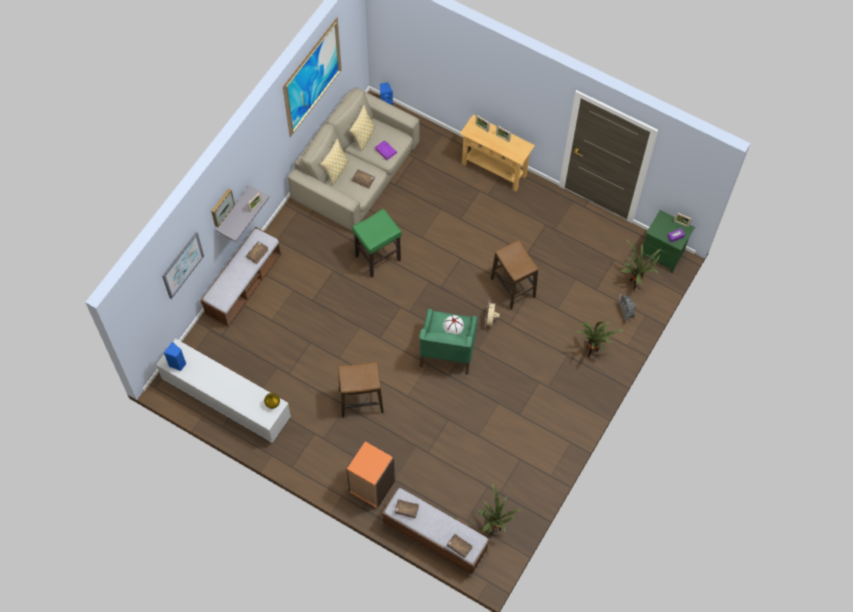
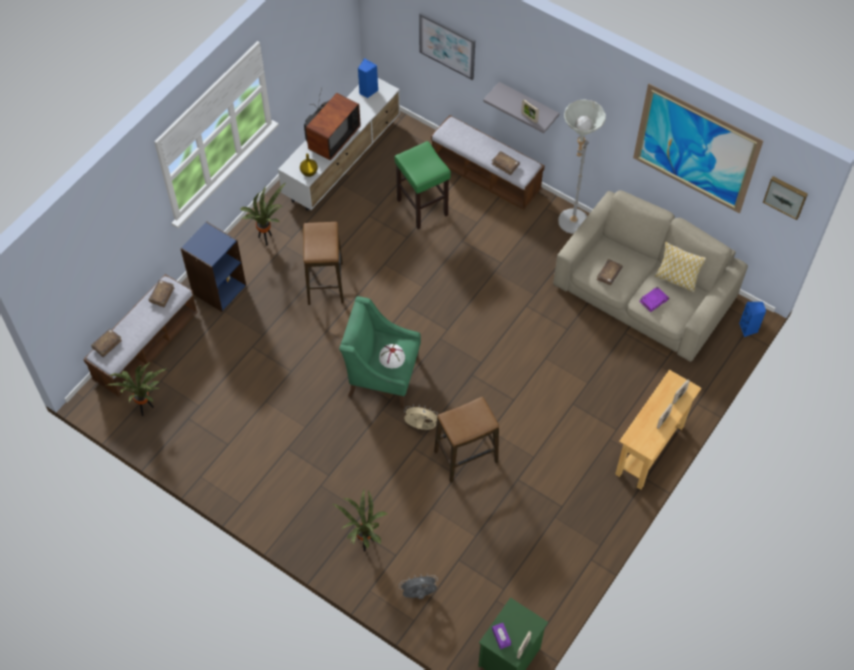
camera: 95 degrees right, 5 degrees down
(221, 207) = (515, 71): picture -> picture (786, 196)
(233, 390) = (330, 138): none -> television
(294, 222) = (569, 226): none -> grey floor lamp
(336, 171) = (624, 249): pillow -> none
(371, 487) = (218, 289): orange bookcase -> blue bookcase
(378, 258) = (517, 309): green stool -> green stool (423, 208)
(634, 283) = (464, 612): potted plant -> potted plant (266, 239)

